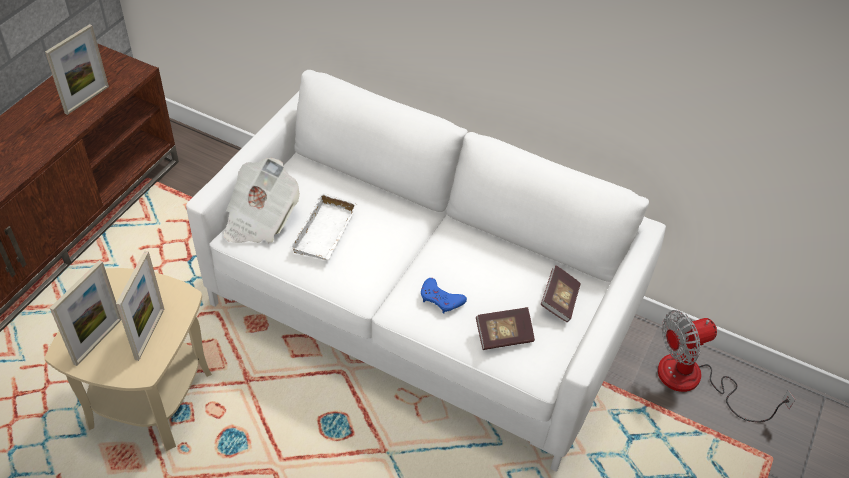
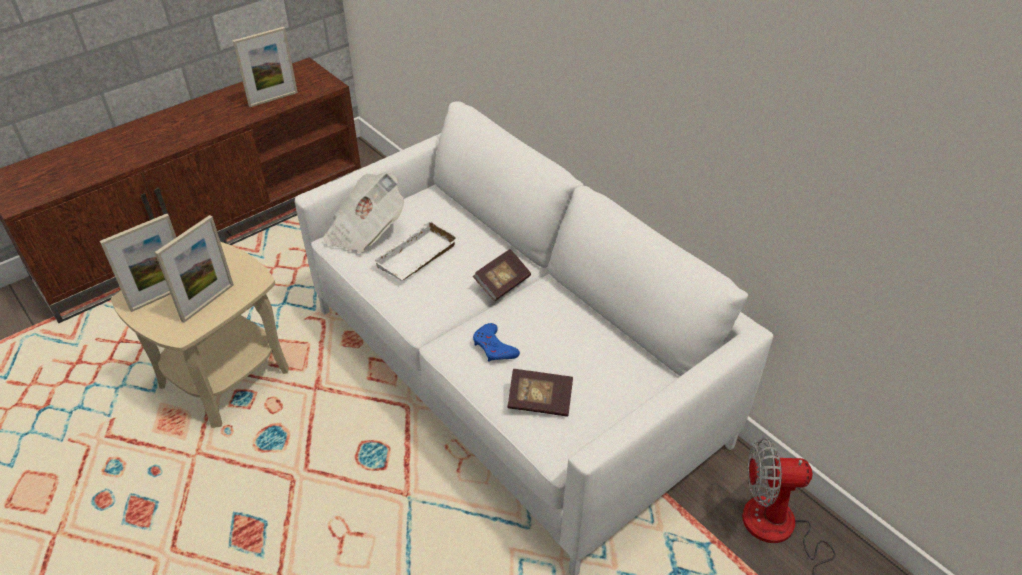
camera: 25 degrees right, 5 degrees down
(559, 301) = (620, 384): book -> book (502, 283)

